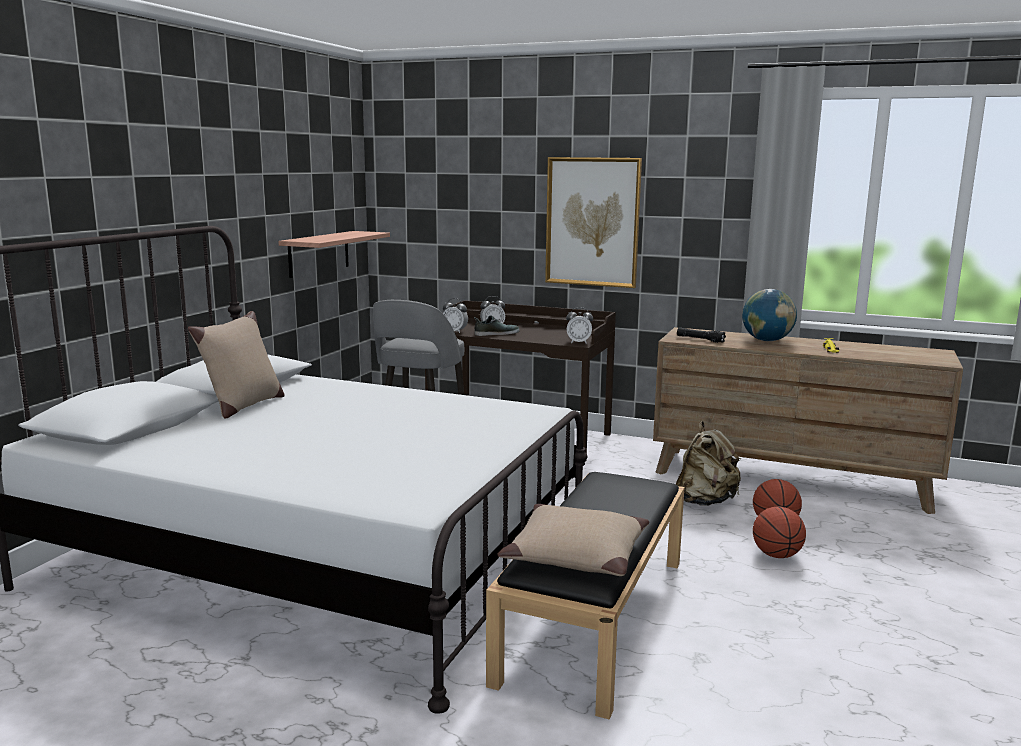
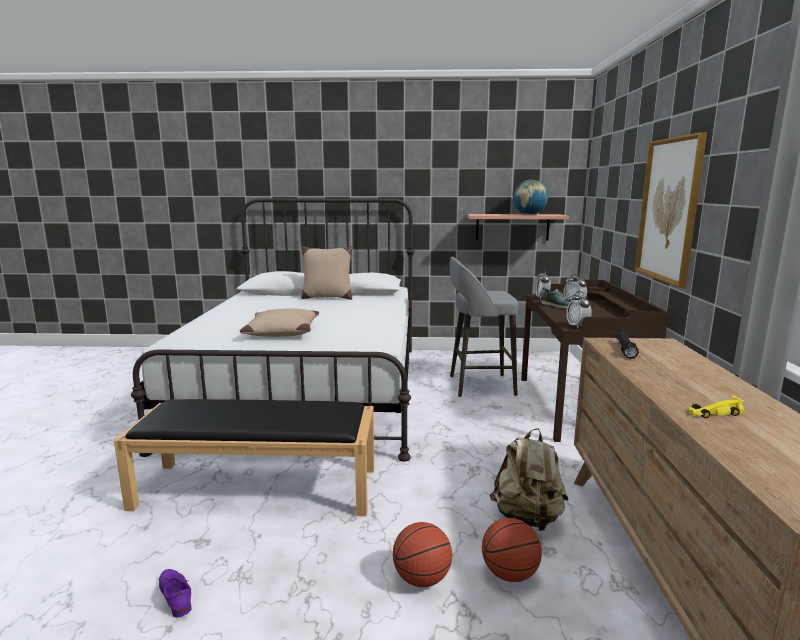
camera: 70 degrees right, 0 degrees up
(575, 555) = (188, 412): beige pillow -> beige pillow (281, 332)
(767, 340) = (694, 377): globe -> globe (529, 214)
(788, 673) = (175, 595): none -> purple shoe

